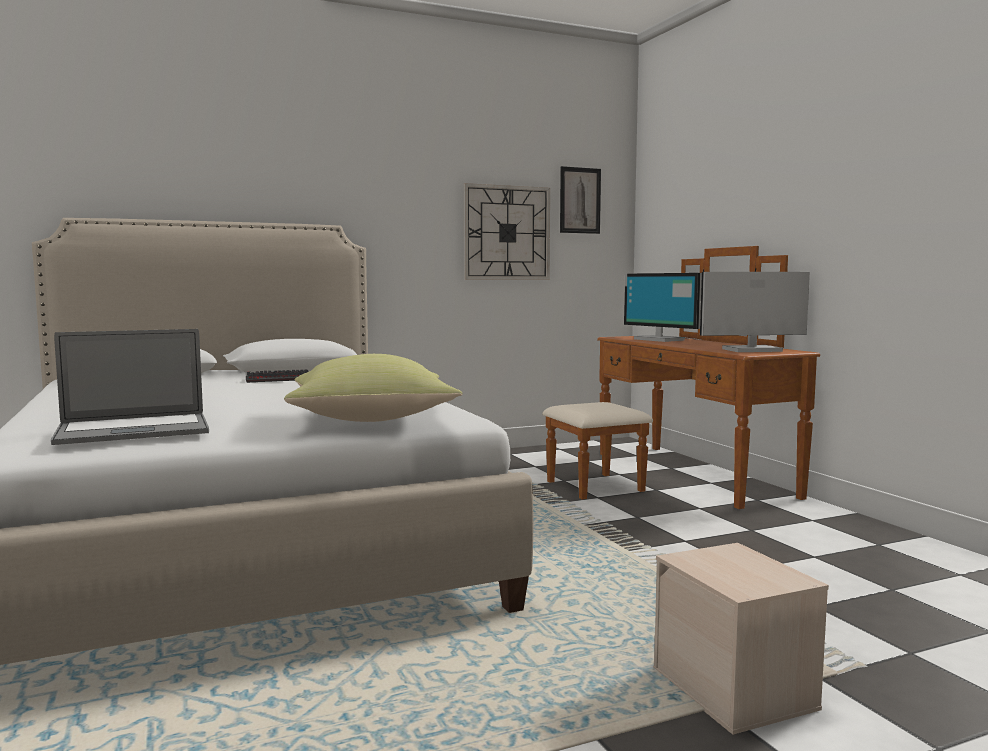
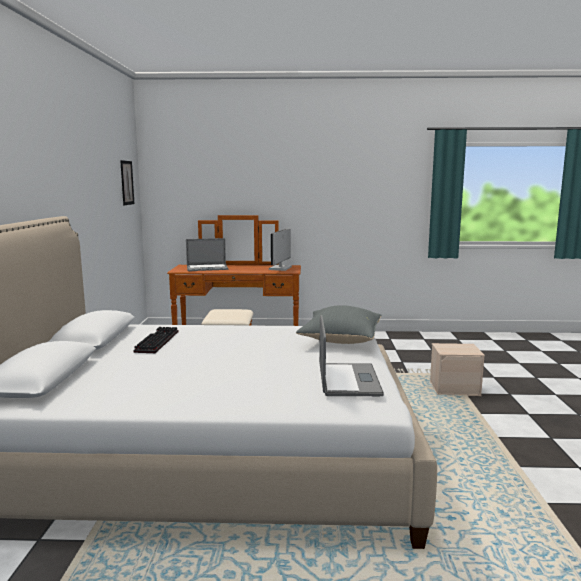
camera: 65 degrees left, 5 degrees up
(373, 419) = (340, 340): yellow pillow -> grey pillow
(506, 233) = (108, 209): wall clock -> none
(660, 339) = (207, 268): monitor -> laptop

